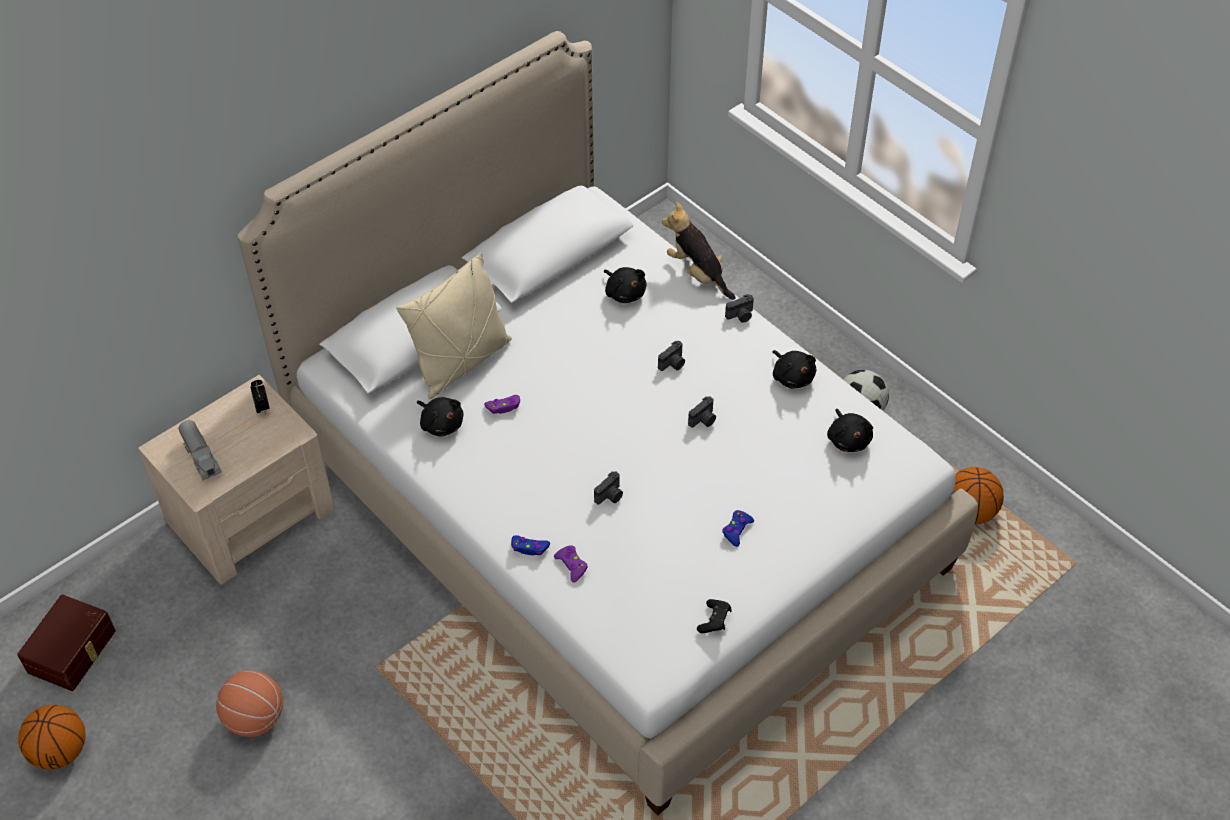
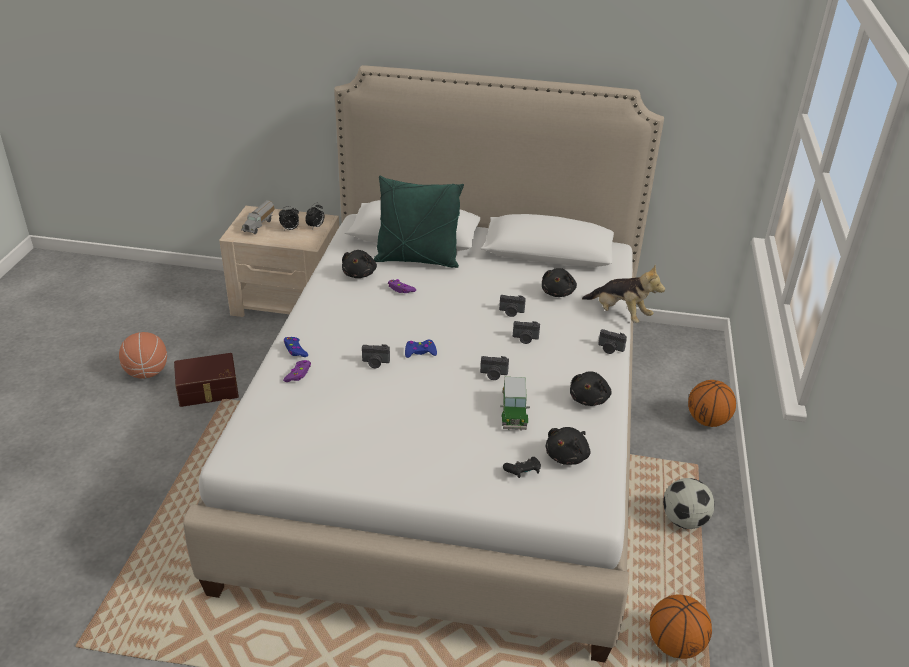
camera: 50 degrees right, 15 degrees down
(60, 752) = (73, 319): basketball -> basketball (707, 420)
(73, 651) = (142, 292): brown storage box -> brown storage box (208, 390)
(243, 434) = (290, 229): none -> alarm clock
(462, 362) = (417, 260): beige pillow -> green pillow
(622, 347) = (511, 312): none -> camera
(698, 273) = (620, 314): plush toy -> plush toy turned 120 degrees clockwise
(714, 621) = (313, 464): black game controller -> black game controller (523, 472)
(736, 530) = (411, 437): blue game controller -> blue game controller (420, 352)
(766, 439) = (514, 413): none -> toy car

